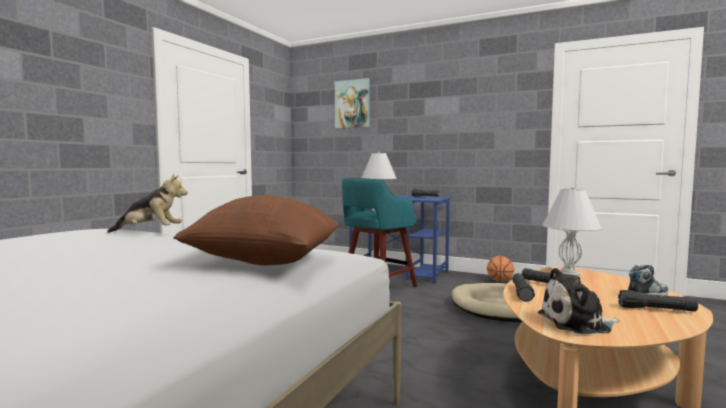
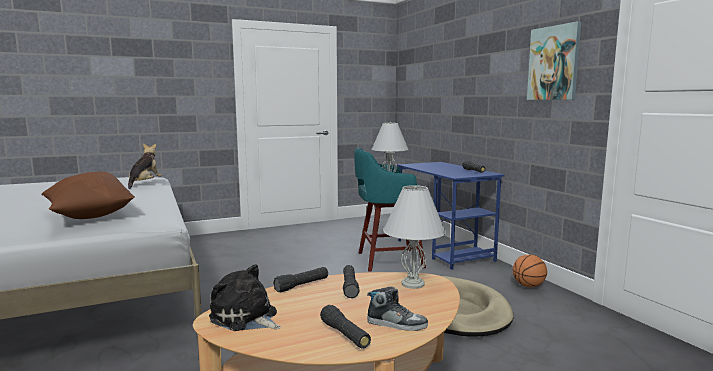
camera: 40 degrees right, 5 degrees up
(150, 232) = (145, 184): plush toy -> plush toy turned 120 degrees counterclockwise
(352, 104) = (435, 62): picture -> picture (554, 63)

